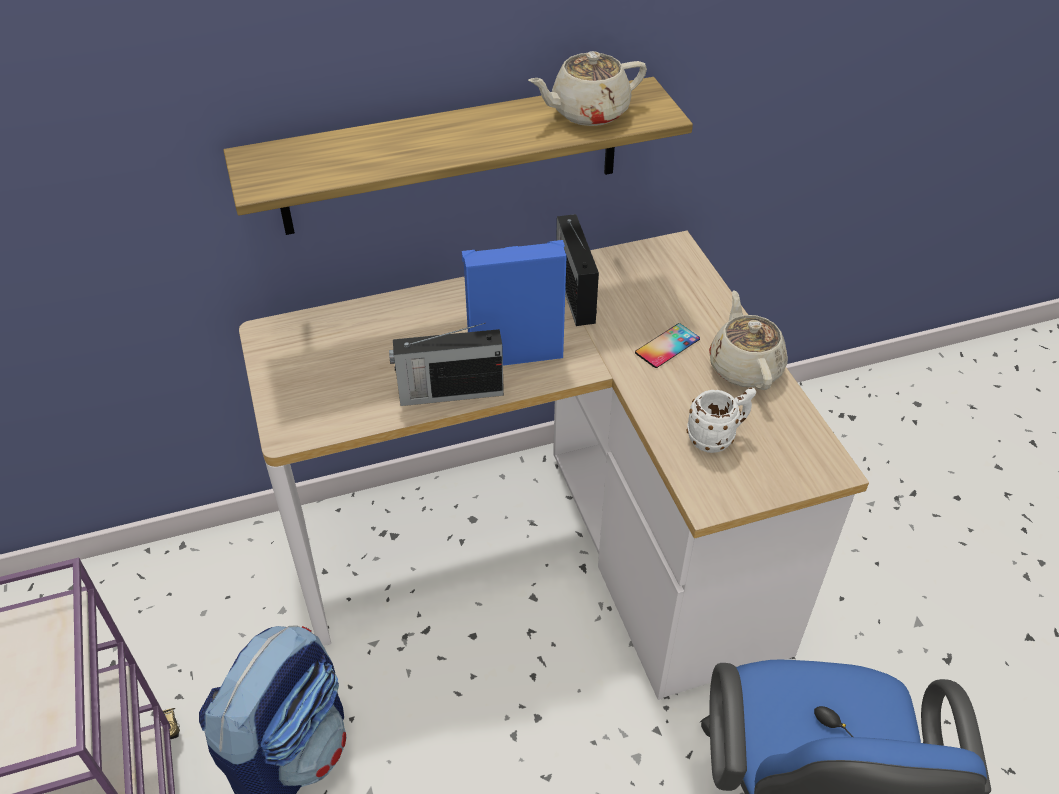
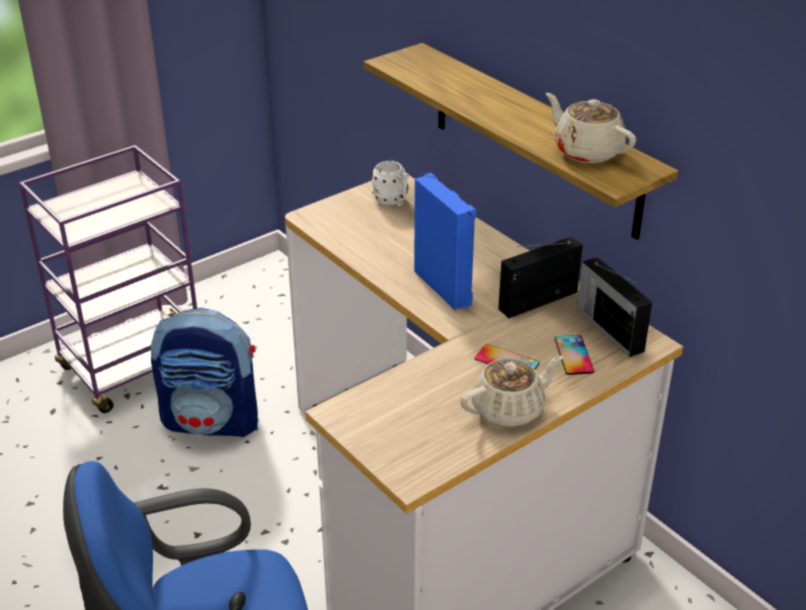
camera: 70 degrees right, 10 degrees down
(449, 393) = (384, 268): radio -> radio (609, 329)
(675, 299) = (573, 355): none -> phone
(717, 437) = (411, 406): white mug -> white mug (393, 201)

